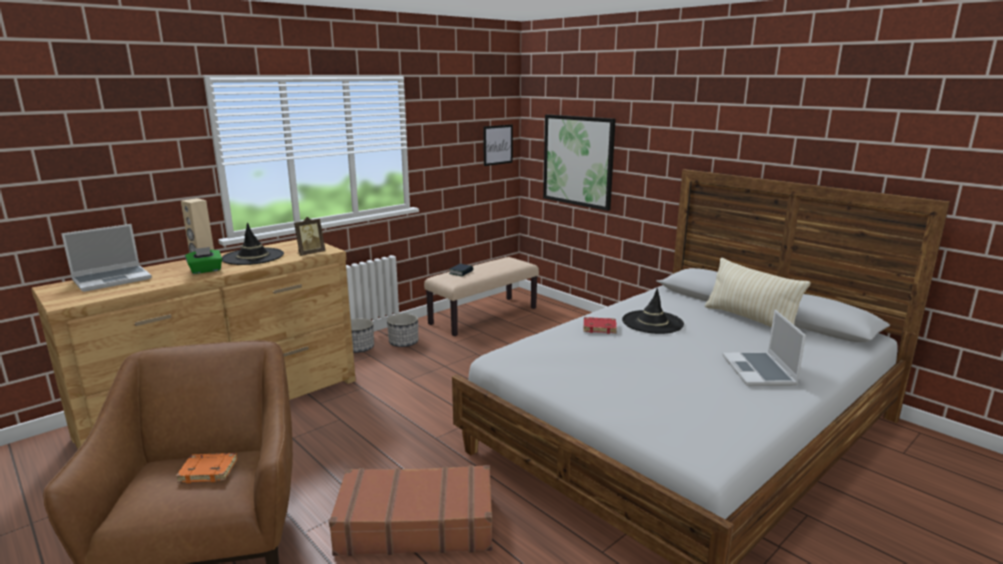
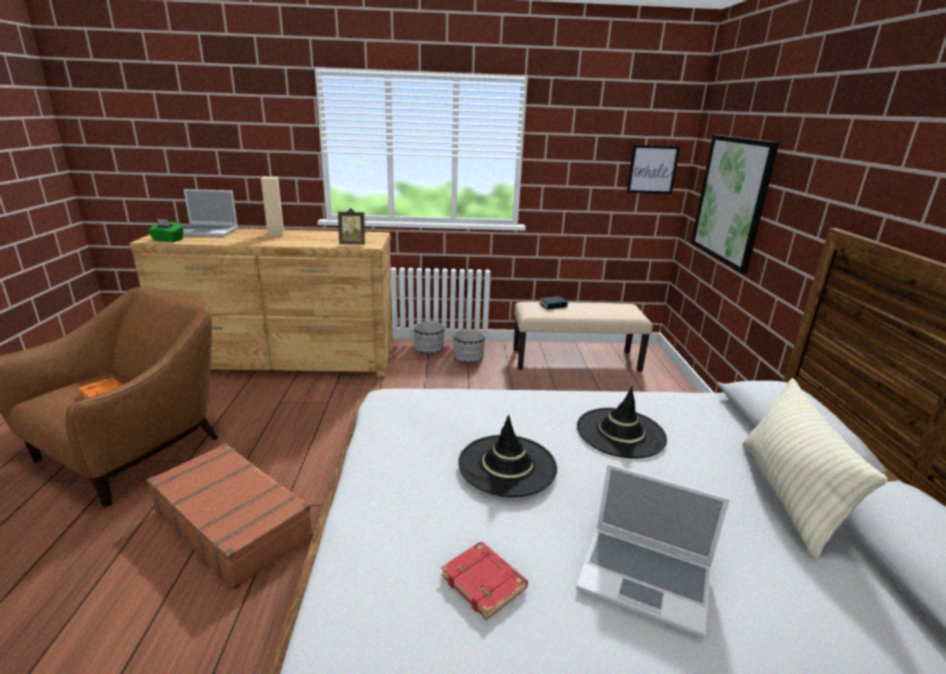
camera: 40 degrees right, 5 degrees up
(205, 270) = (263, 239): green tissue box -> green tissue box (168, 240)
(253, 257) = (313, 237): black hat -> black hat (507, 465)
(600, 328) = (543, 411): red book -> red book (485, 583)
(760, 371) = (646, 579): laptop -> laptop turned 105 degrees counterclockwise

